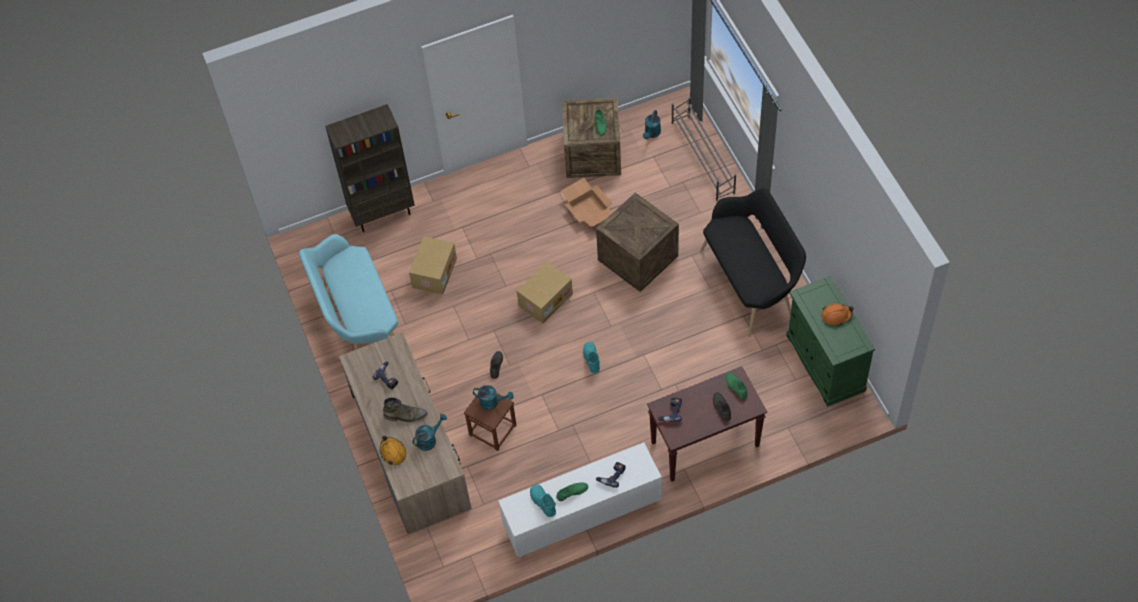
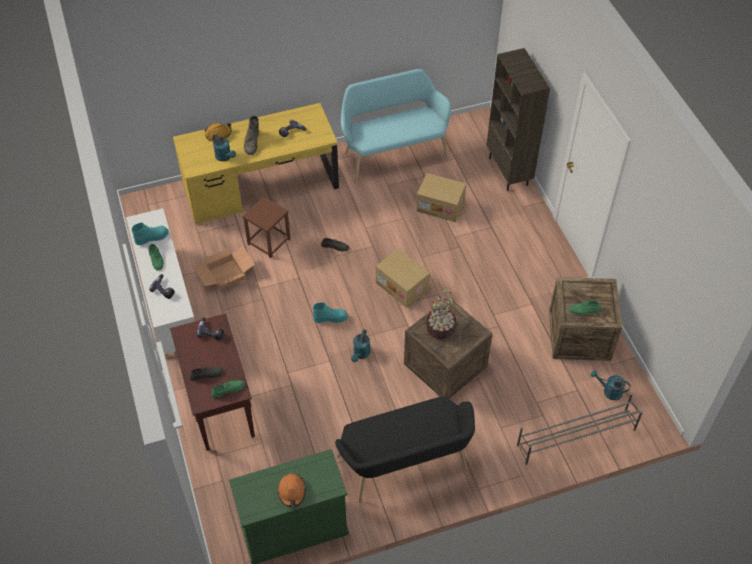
camera: 90 degrees right, 5 degrees down
(410, 450) = (261, 186): brown desk -> yellow desk
(492, 402) = (269, 216): turquoise watering can -> turquoise watering can (361, 354)
(587, 211) = (506, 326): cardboard box -> cardboard box (226, 274)
(633, 232) = (441, 328): none -> potted plant

